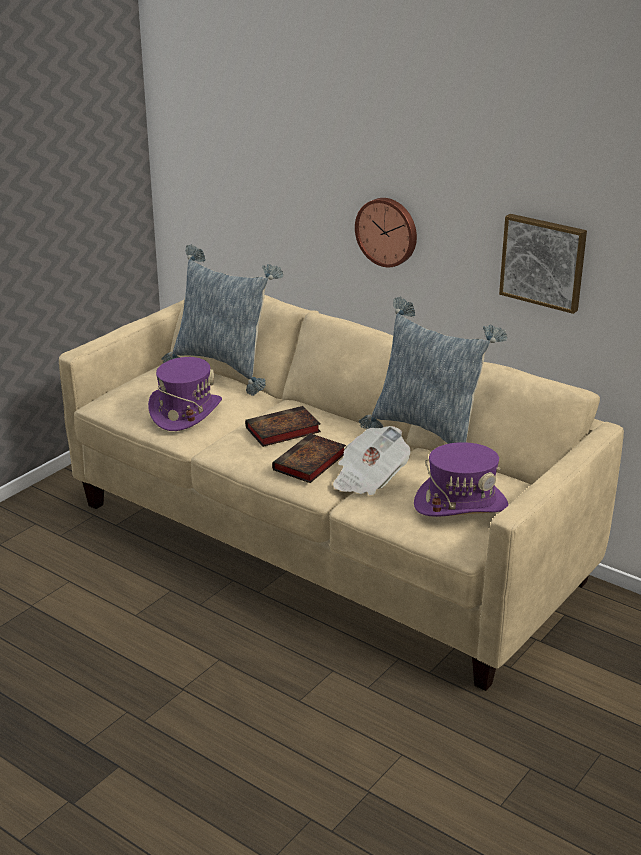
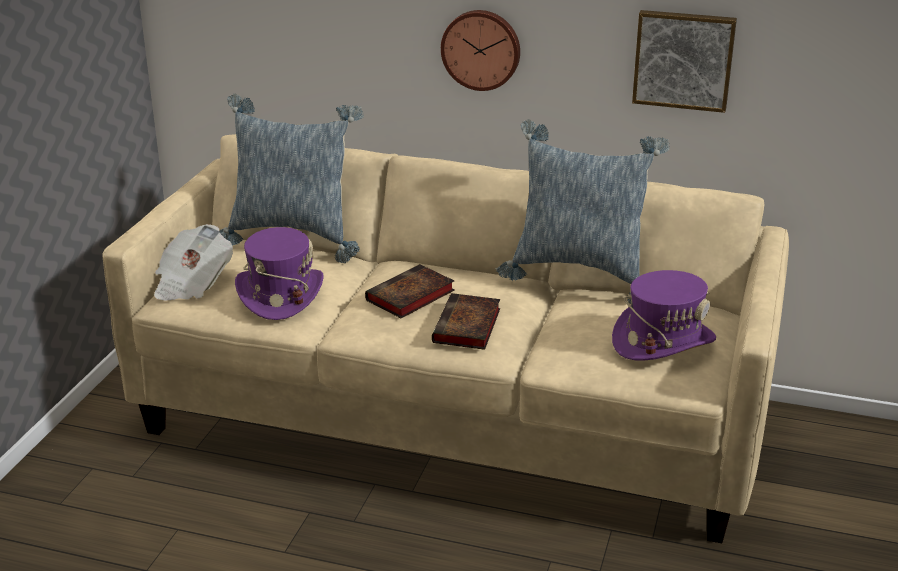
camera: 20 degrees left, 0 degrees up
(369, 479) = (543, 332): newspaper -> newspaper (192, 284)

